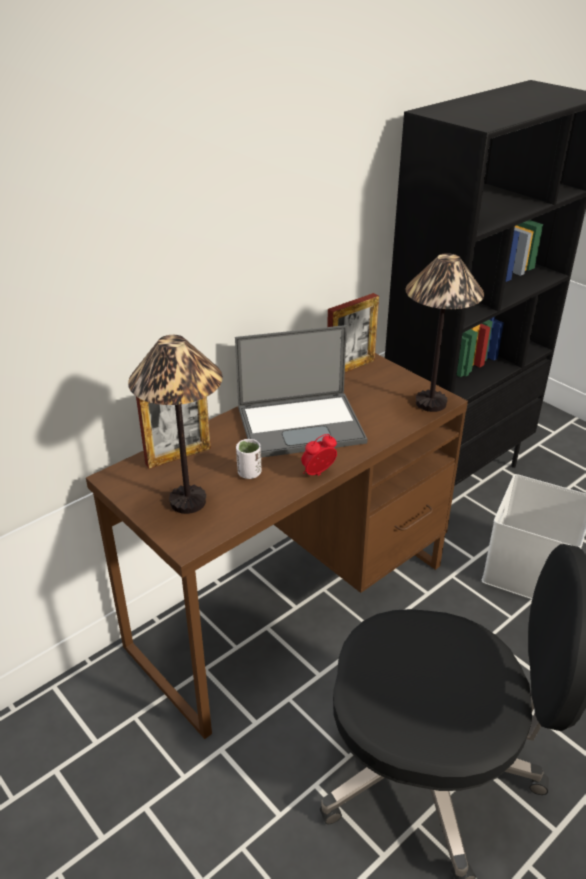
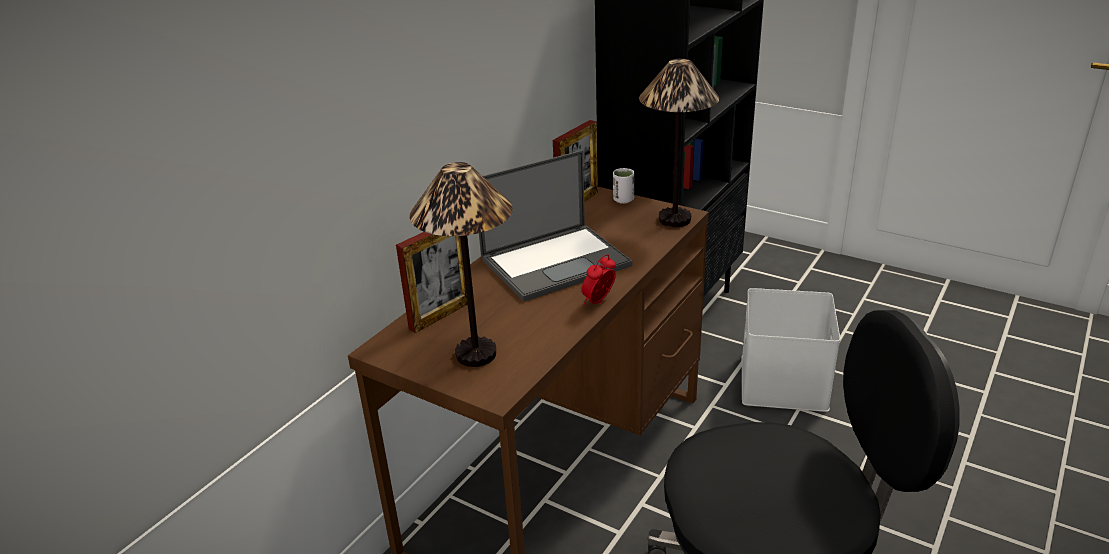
camera: 15 degrees left, 5 degrees down
(249, 473) = (527, 316): white cup -> white cup (623, 200)

